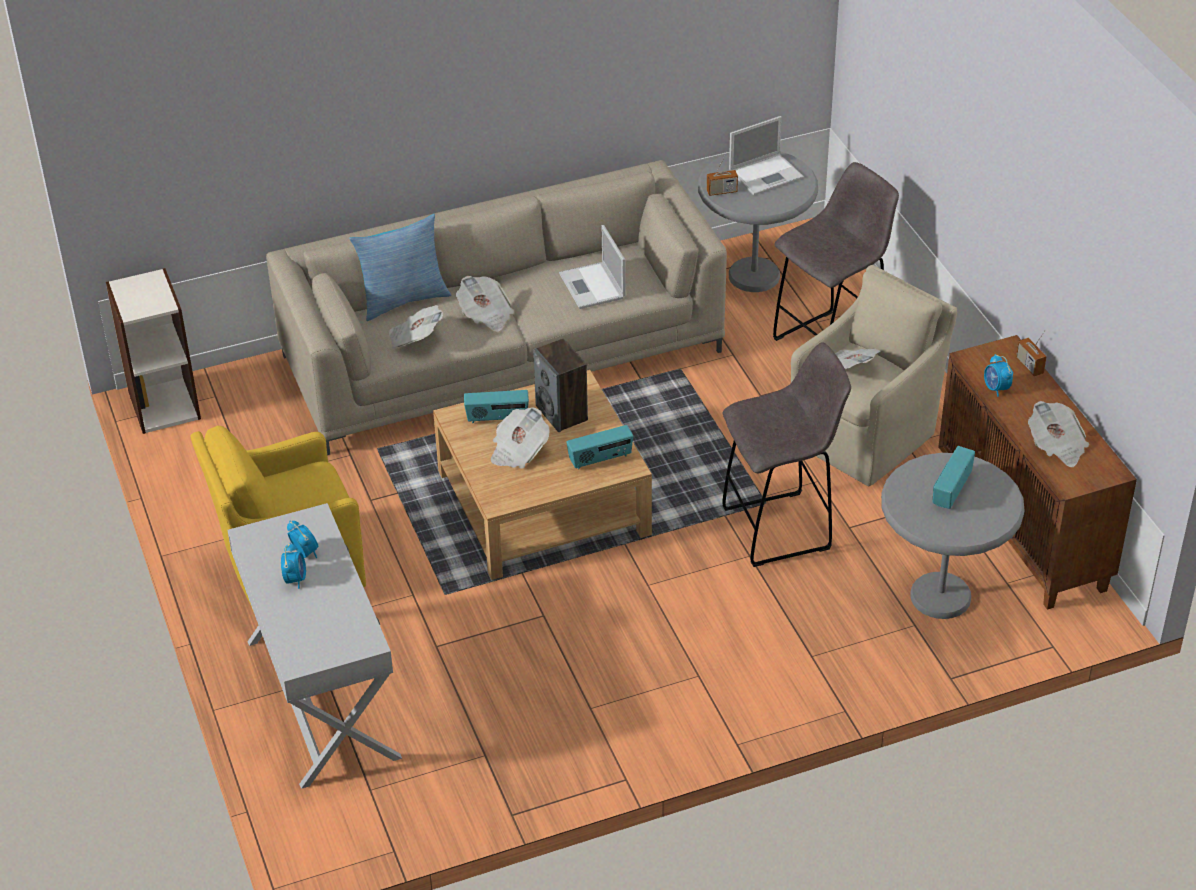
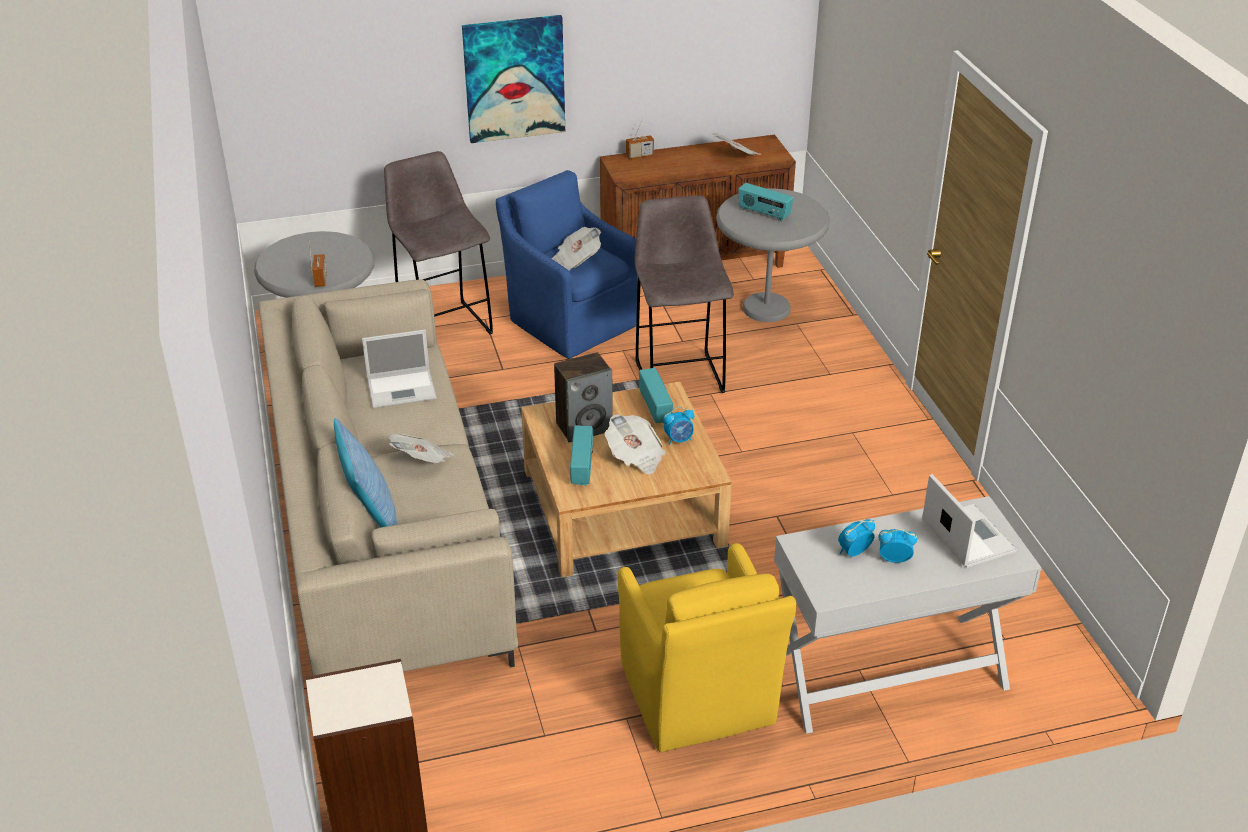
camera: 85 degrees left, 5 degrees down
(415, 338) = (447, 512): newspaper -> none
(767, 174) = (305, 254): laptop -> laptop (966, 535)
(865, 435) = (570, 321): beige armchair -> blue armchair
(982, 187) = (514, 79): none -> picture
(996, 388) = (664, 171): alarm clock -> alarm clock (679, 440)

